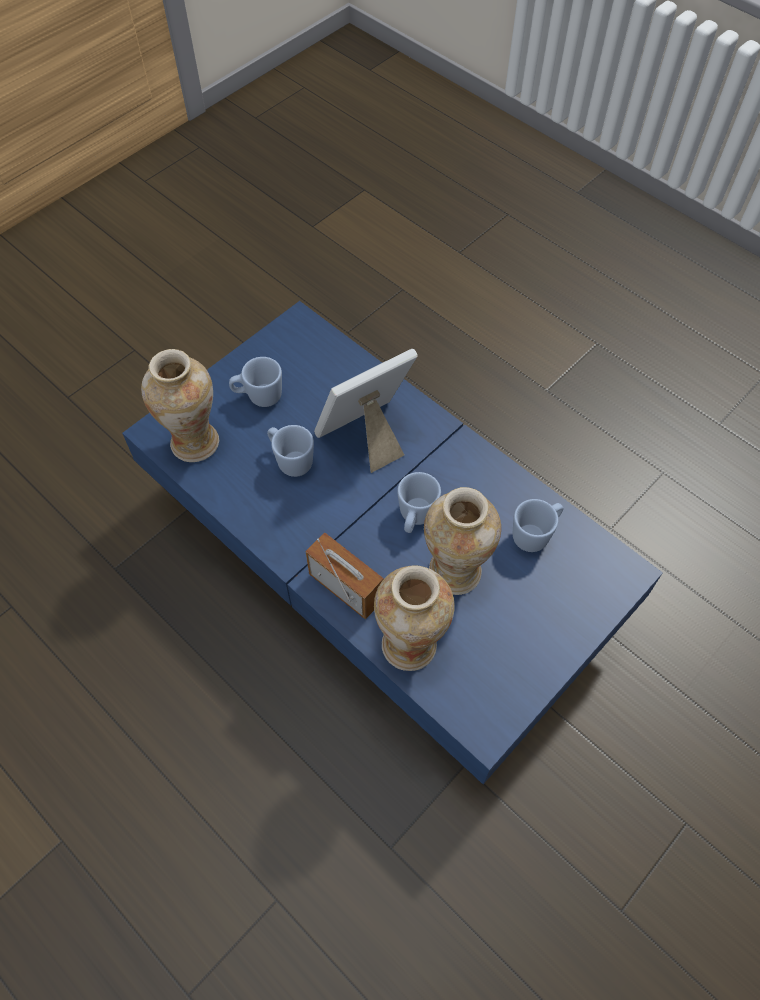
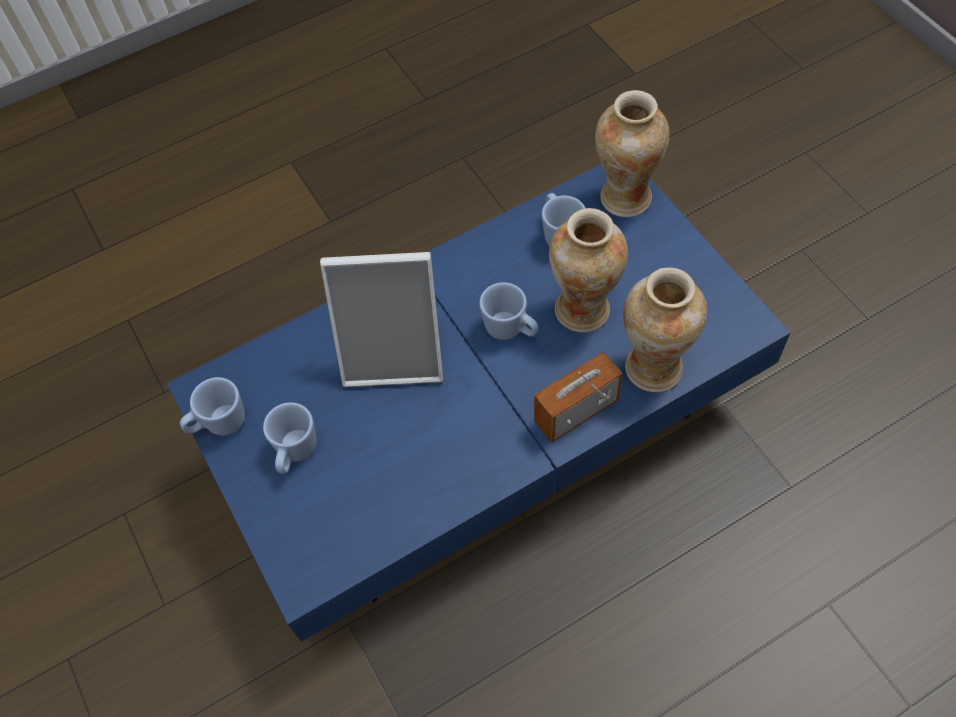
camera: 70 degrees left, 0 degrees up
(194, 442) = (335, 537): vase -> vase (625, 198)
(290, 460) = (398, 435): blue mug -> blue mug (219, 424)
(366, 437) = (394, 353): picture frame -> picture frame turned 75 degrees counterclockwise

